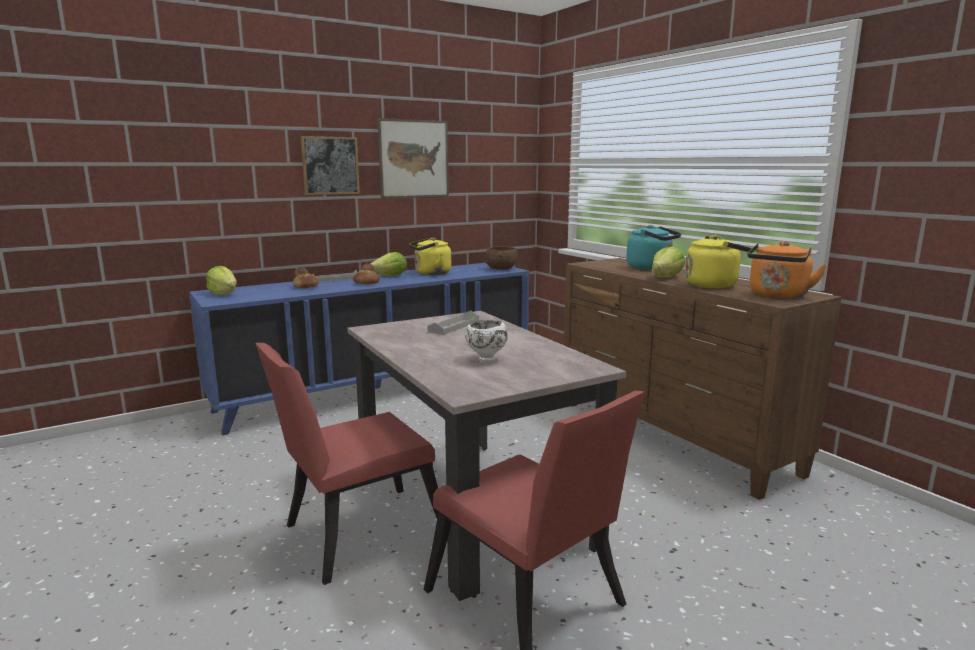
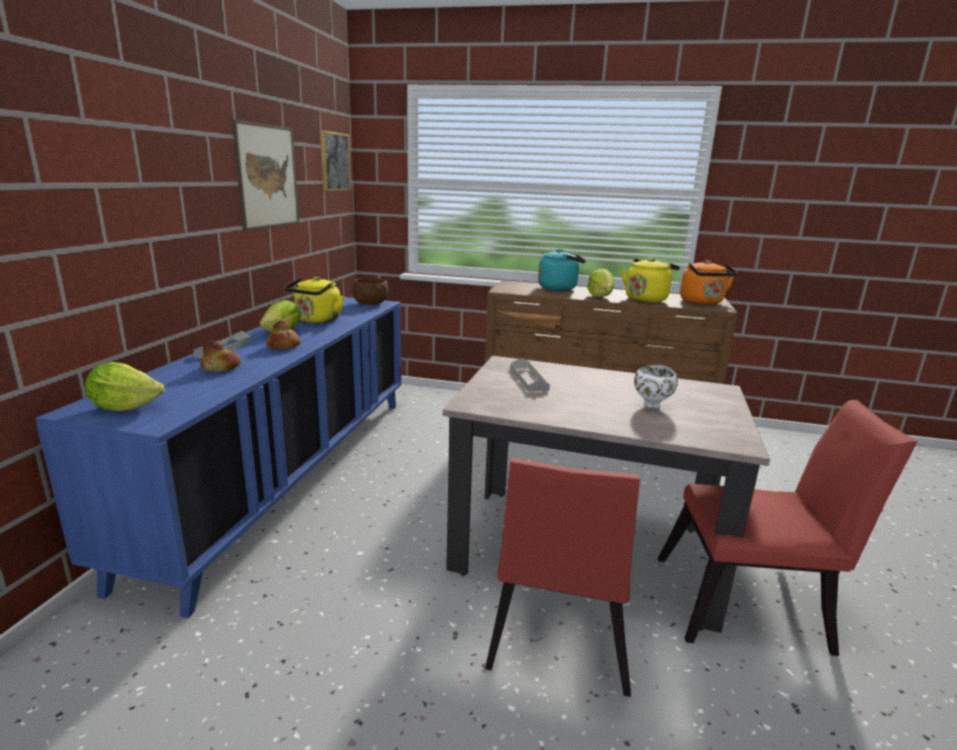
camera: 45 degrees left, 5 degrees up
(330, 165) = (190, 187): picture -> picture (334, 161)

